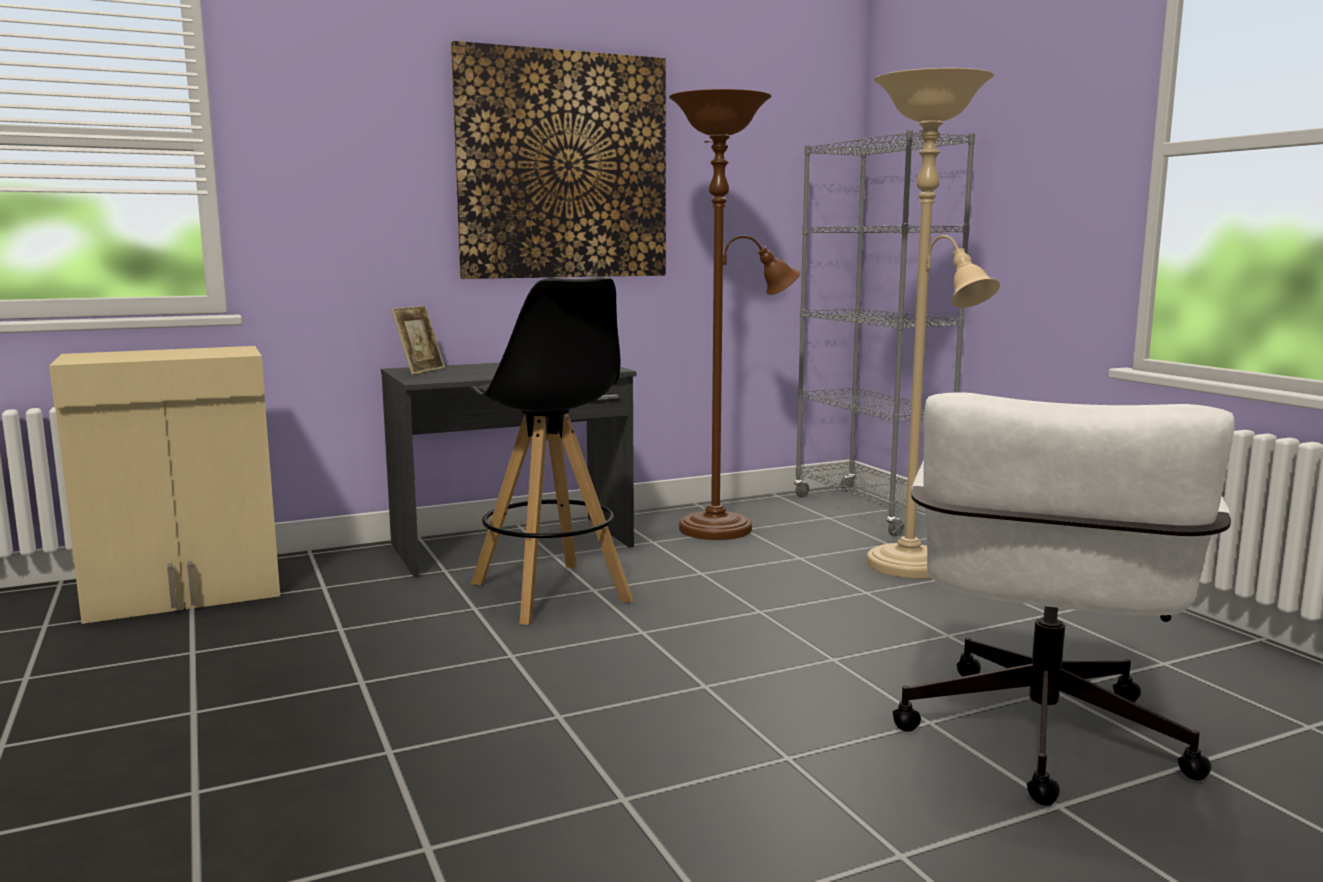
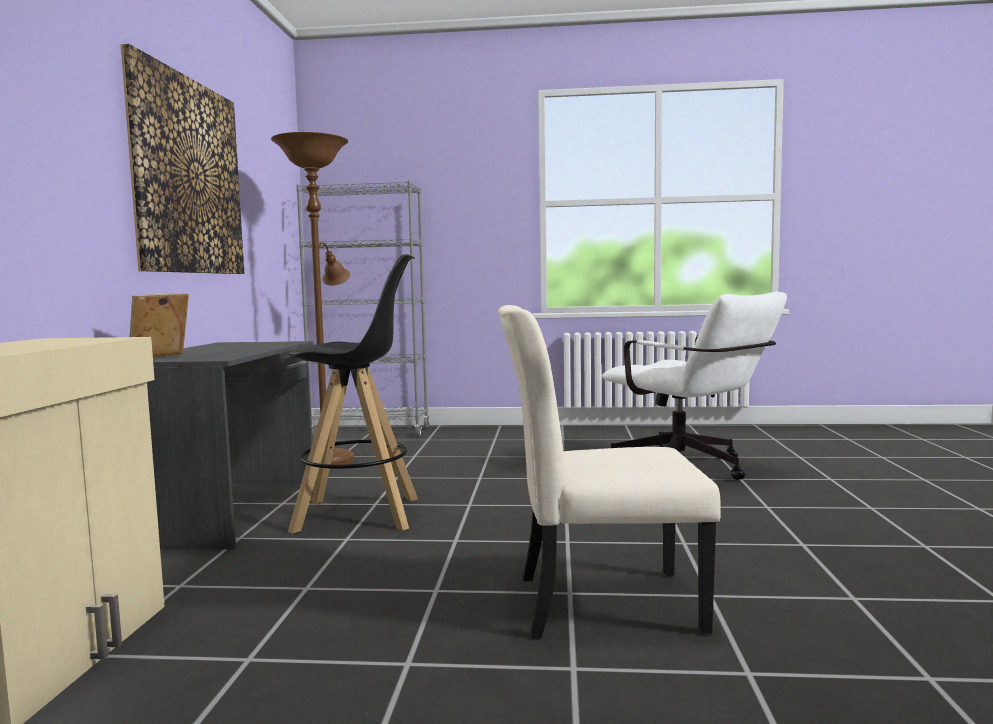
camera: 60 degrees left, 5 degrees down
(367, 774) = (599, 602): none -> beige chair
(420, 371) = (161, 357): picture frame -> picture frame turned 105 degrees counterclockwise
(915, 568) = (471, 443): beige floor lamp -> none

